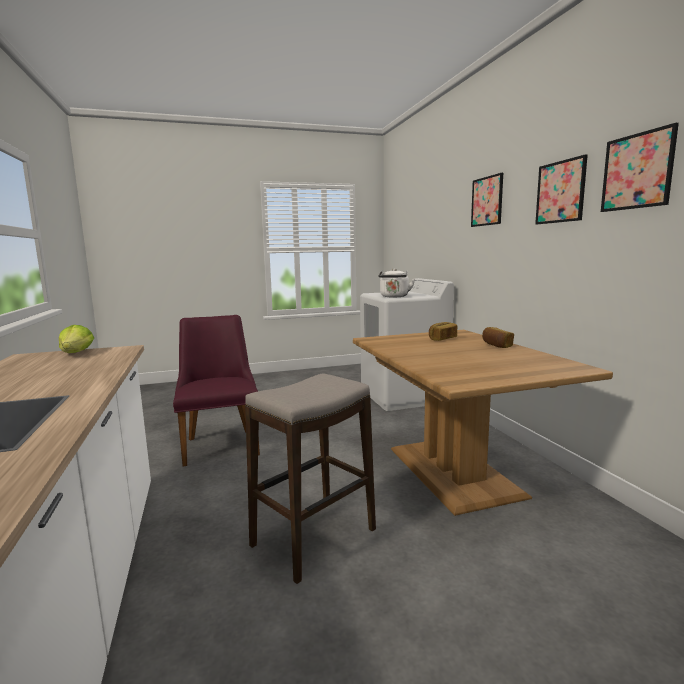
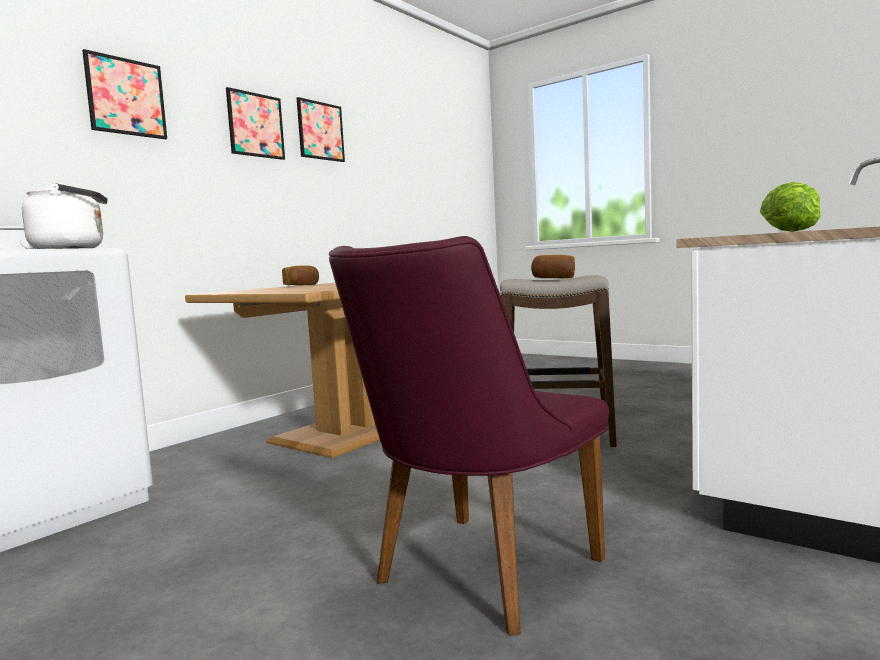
camera: 125 degrees left, 5 degrees down
(442, 339) = (278, 289): bread -> bread (554, 278)

